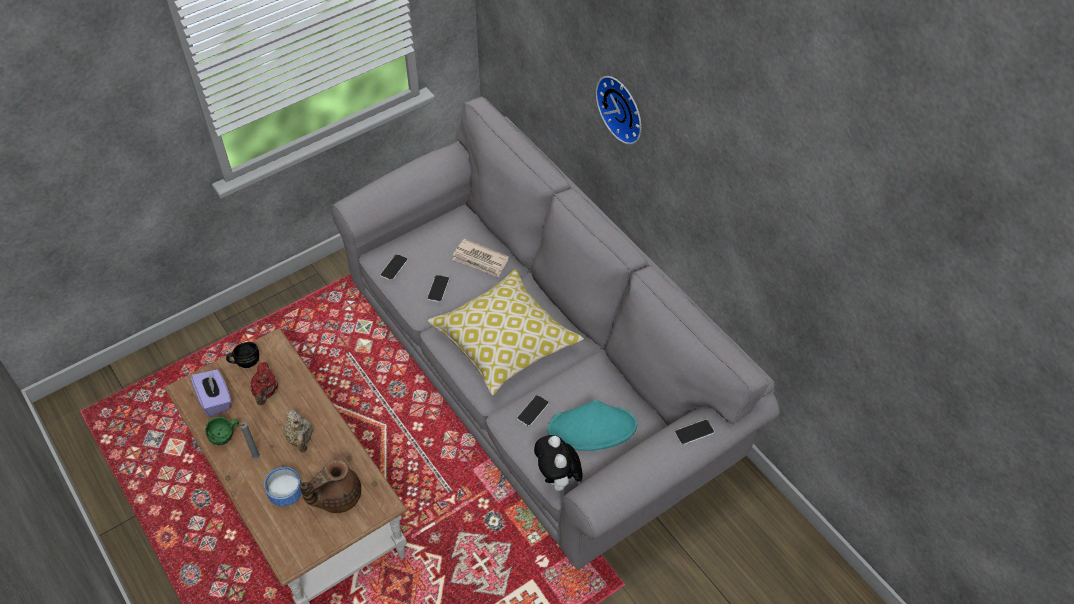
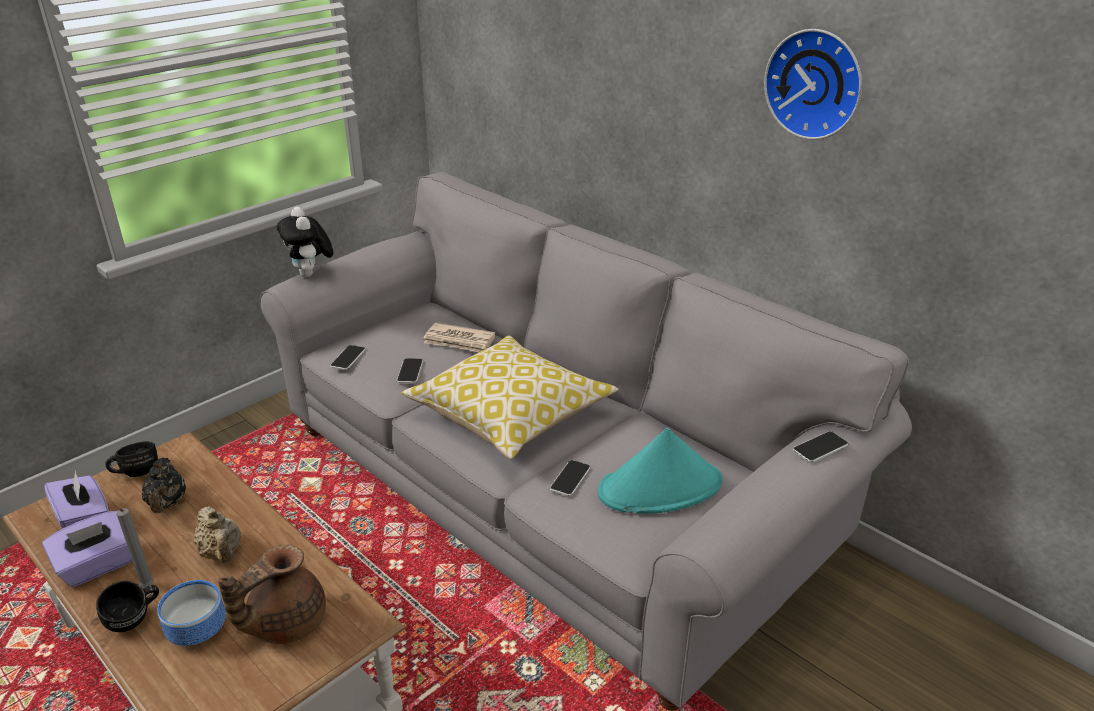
camera: 10 degrees left, 20 degrees down
(226, 437) = (98, 566): green mug -> purple tissue box
(250, 481) = (135, 620): none -> black mug
(266, 392) = (167, 504): red teapot -> black teapot
(558, 480) = (632, 555): plush toy -> plush toy (311, 274)
(623, 108) = (630, 85): wall clock -> wall clock (816, 83)

